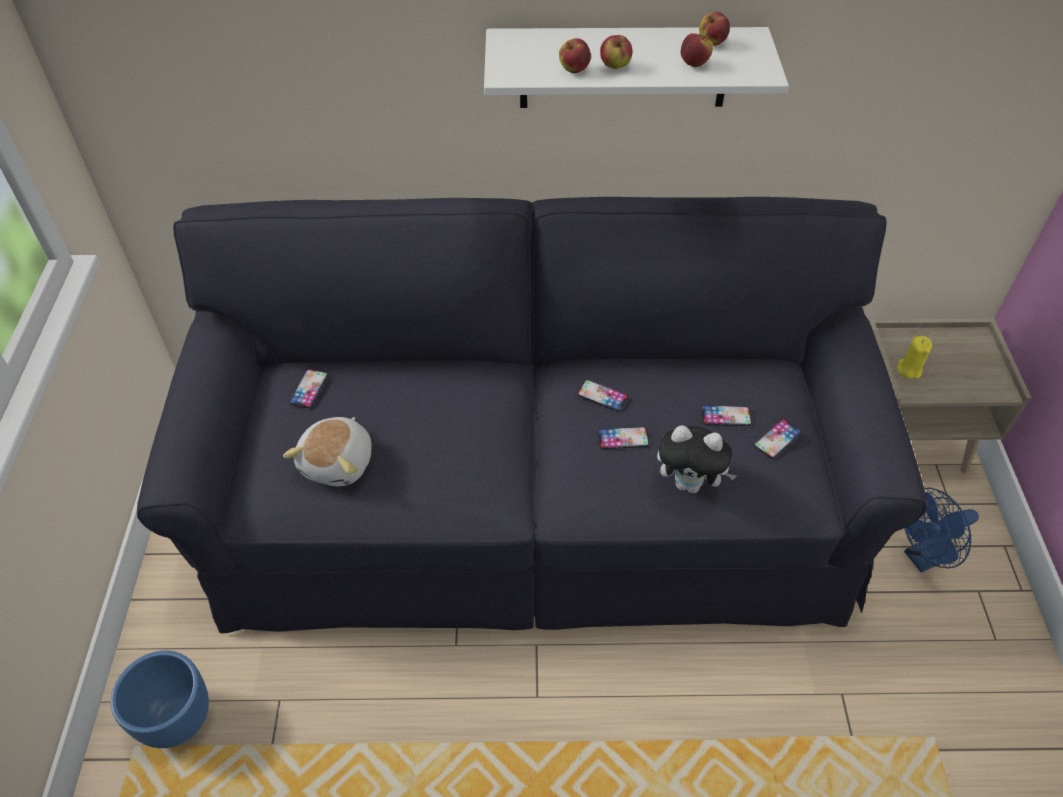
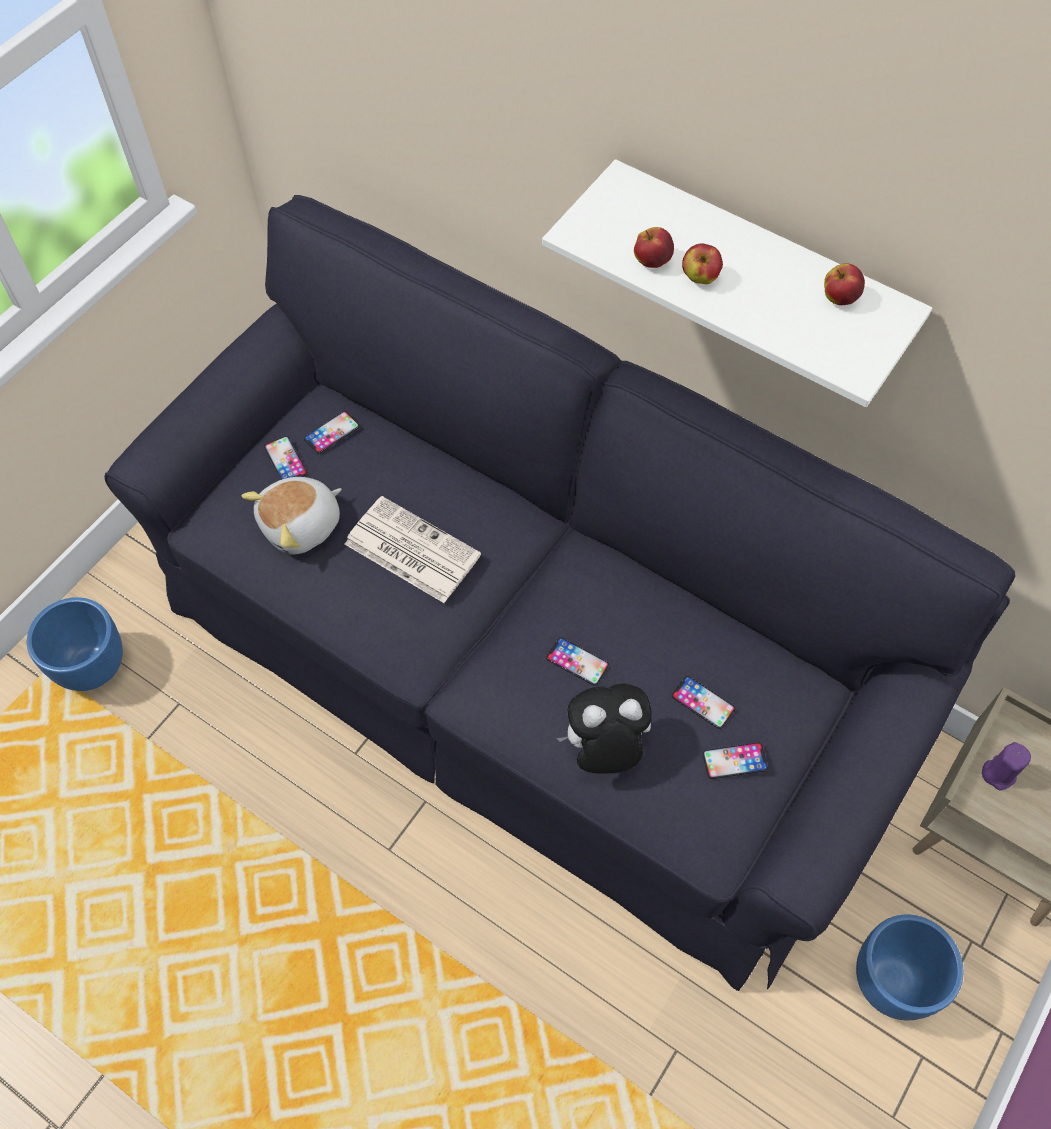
camera: 35 degrees right, 10 degrees up
(439, 433) = (410, 550): none -> newspaper
(602, 396) = (596, 603): phone -> phone (285, 460)
(690, 484) = (604, 750): plush toy -> plush toy turned 120 degrees clockwise
(694, 64) = (790, 318): apple -> none
(909, 369) = (998, 773): yellow candle -> purple candle
(923, 558) = (892, 982): blue fan -> blue planter

